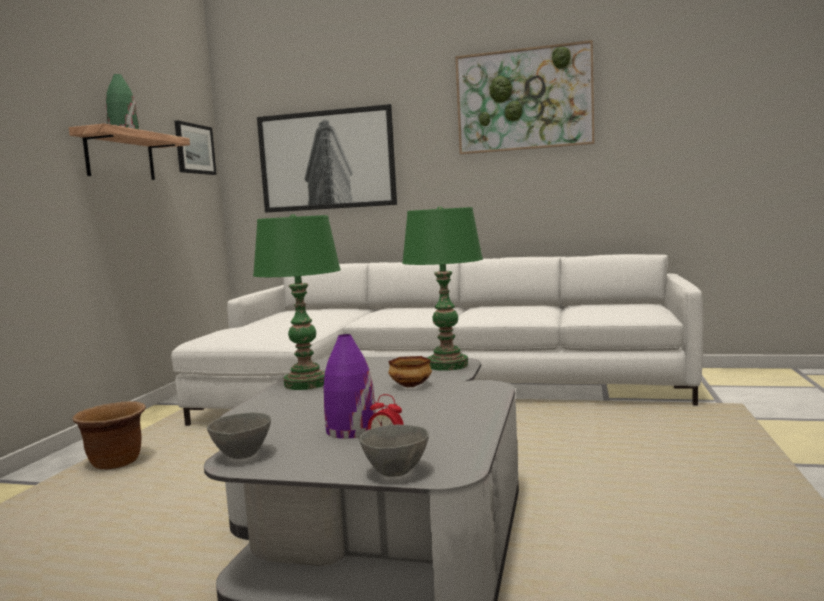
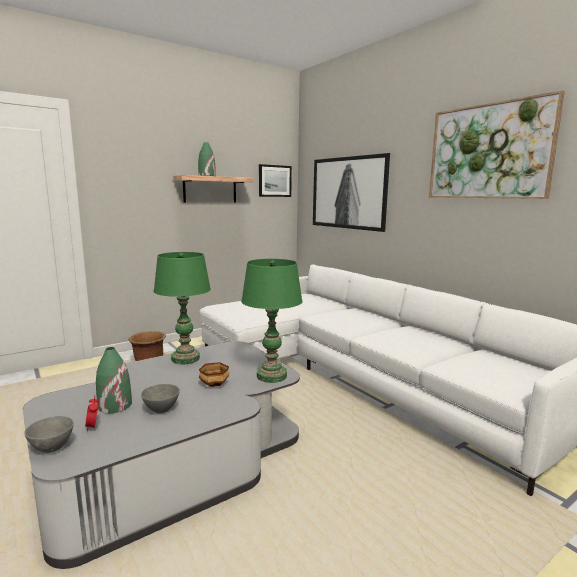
camera: 40 degrees right, 5 degrees up
(242, 455) = (54, 398): grey bowl -> grey bowl (161, 410)
(350, 430) = (114, 405): purple vase -> green vase

